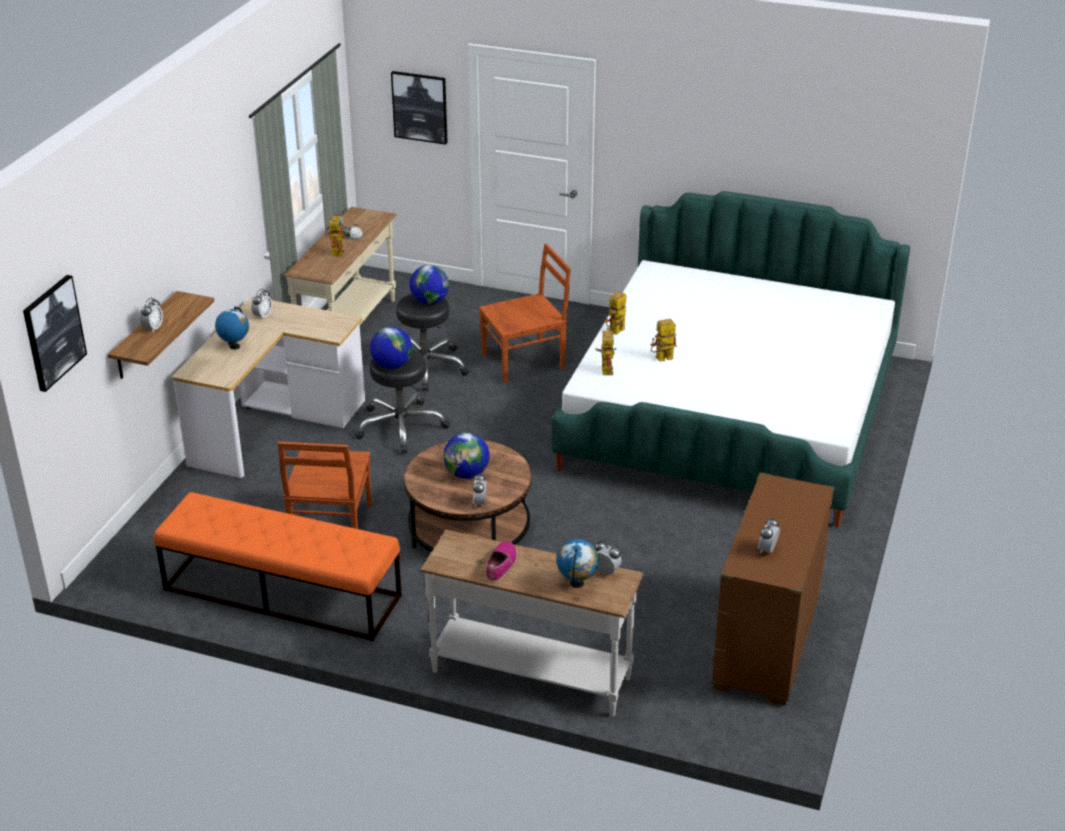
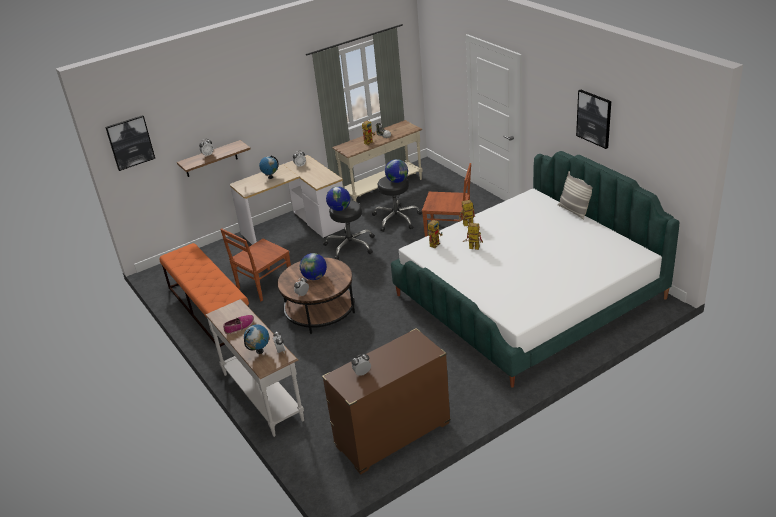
camera: 40 degrees right, 0 degrees up
(420, 107) = (447, 69): picture -> picture (594, 118)
(731, 275) = (574, 211): none -> pillow

